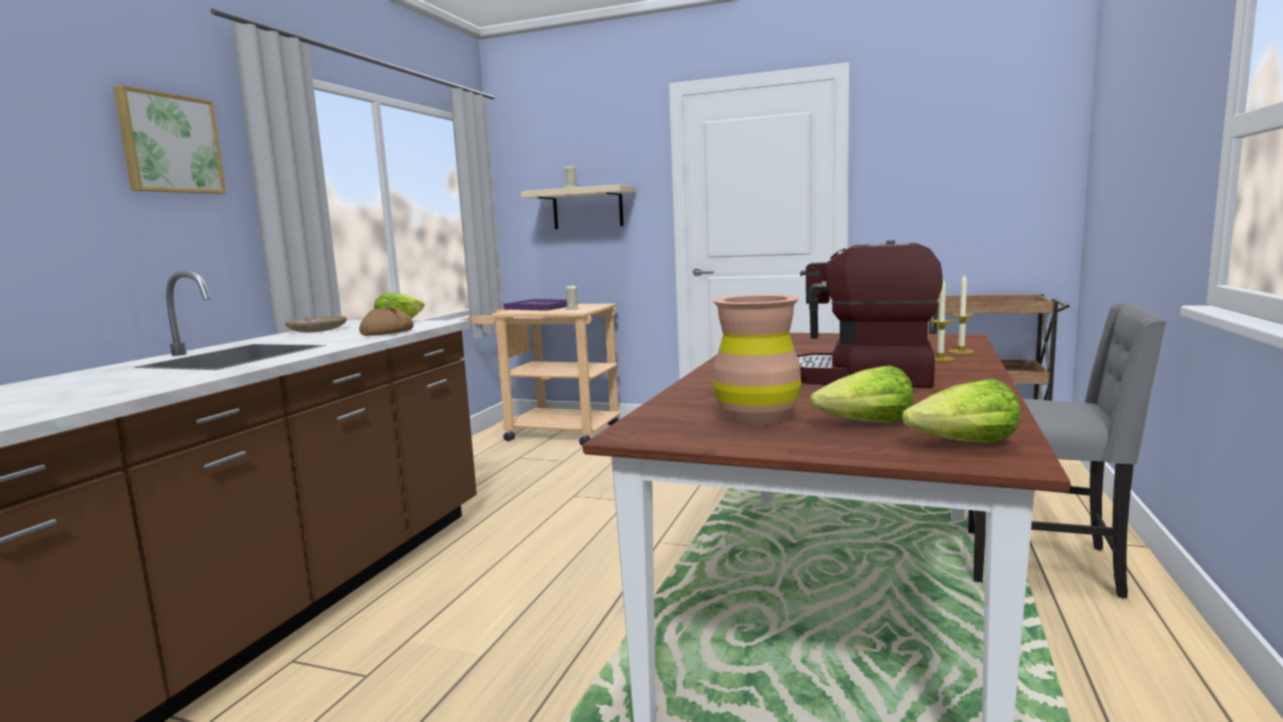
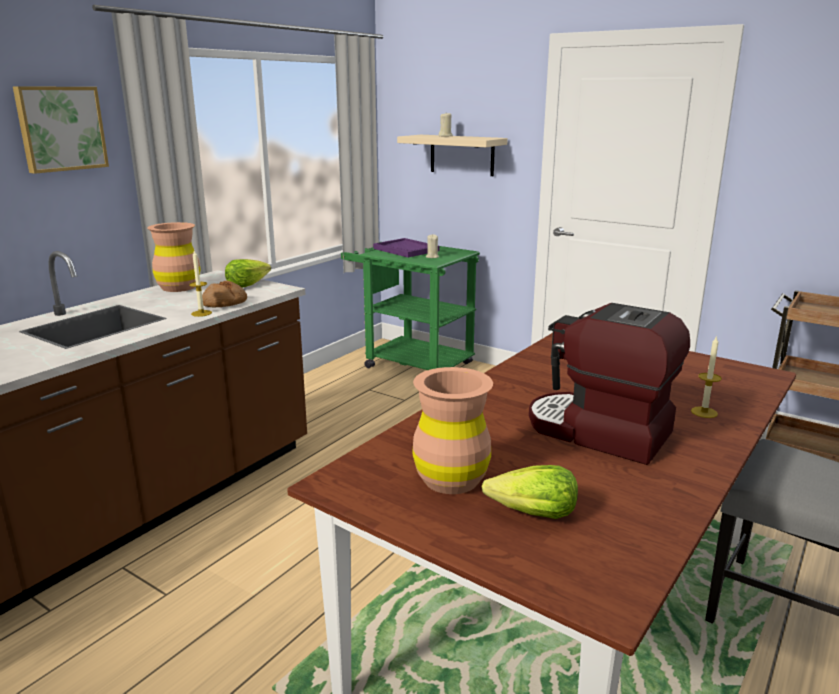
camera: 15 degrees right, 10 degrees up
(317, 330) = (179, 287): beige plate -> brown vase
(553, 432) = (410, 363): beige cart -> green cart
(961, 351) = (737, 403): candle -> candle (201, 313)
(965, 444) = (590, 569): lettuce -> none

